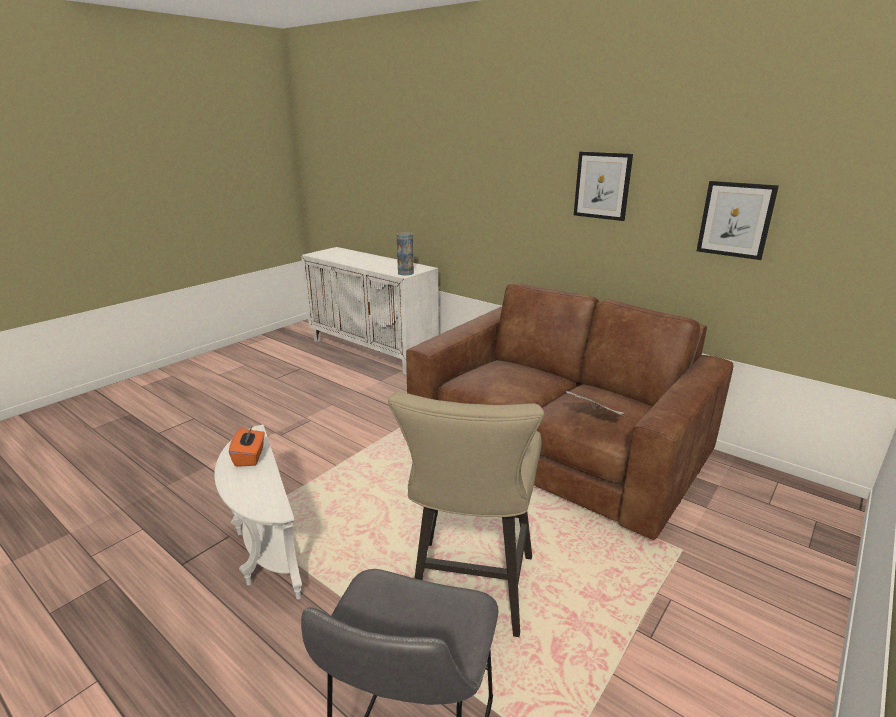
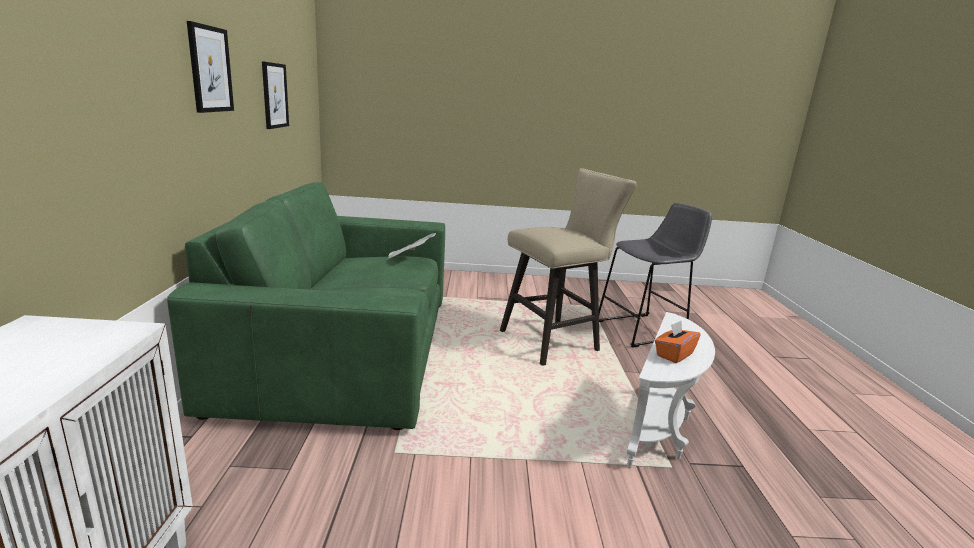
camera: 130 degrees left, 5 degrees down
(405, 273) = (106, 332): vase -> none
(558, 445) = (344, 348): brown sofa -> green sofa

